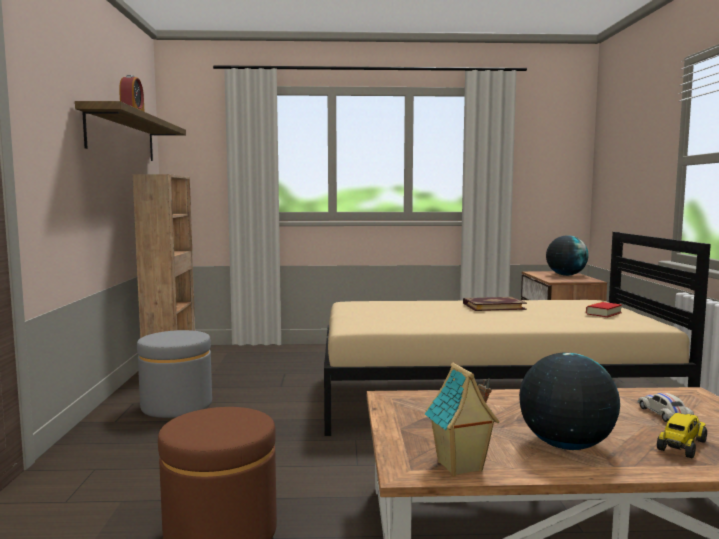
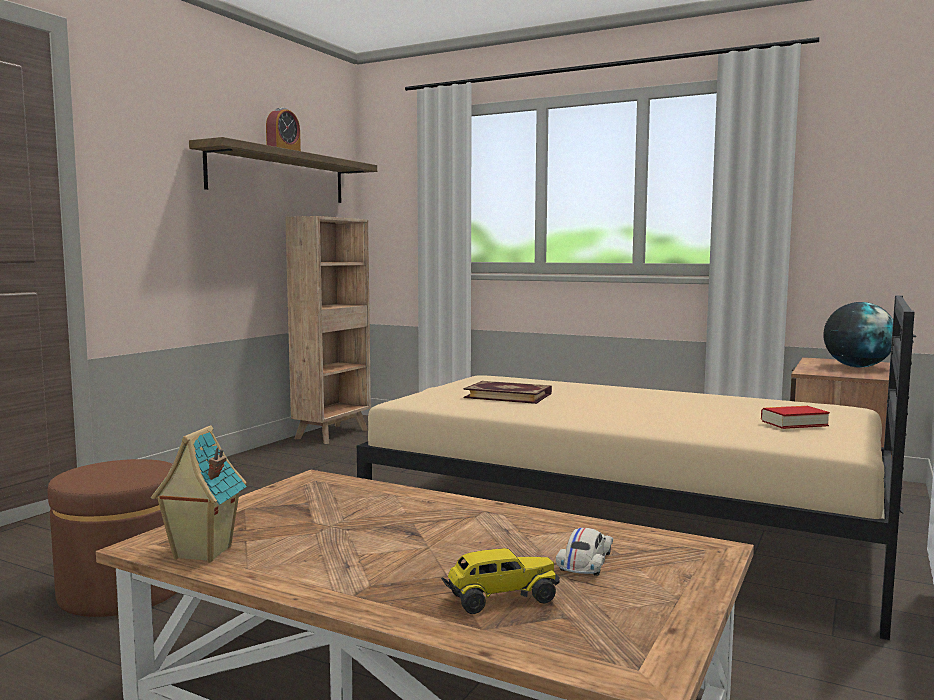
camera: 30 degrees right, 0 degrees up
(176, 406) = (274, 473): grey ottoman -> none
(493, 306) = (650, 398): book -> book (508, 395)
(565, 445) = (360, 562): globe -> none

